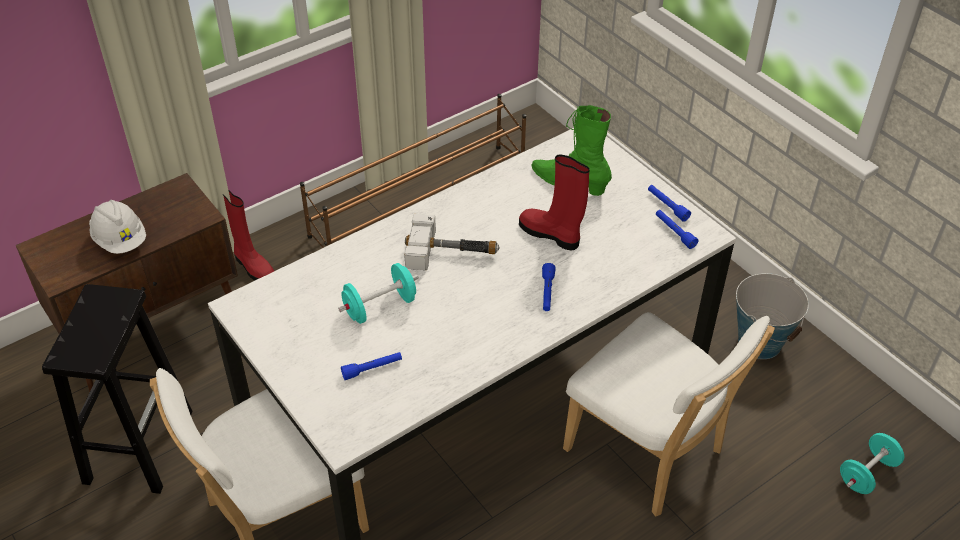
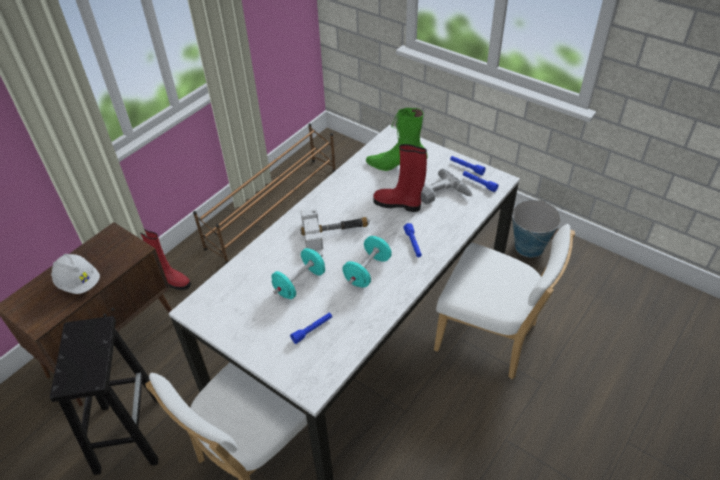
camera: 15 degrees left, 0 degrees up
(616, 236) = (442, 195): none -> power drill
(867, 473) = (629, 313): turquoise dumbbell -> turquoise dumbbell (367, 271)

